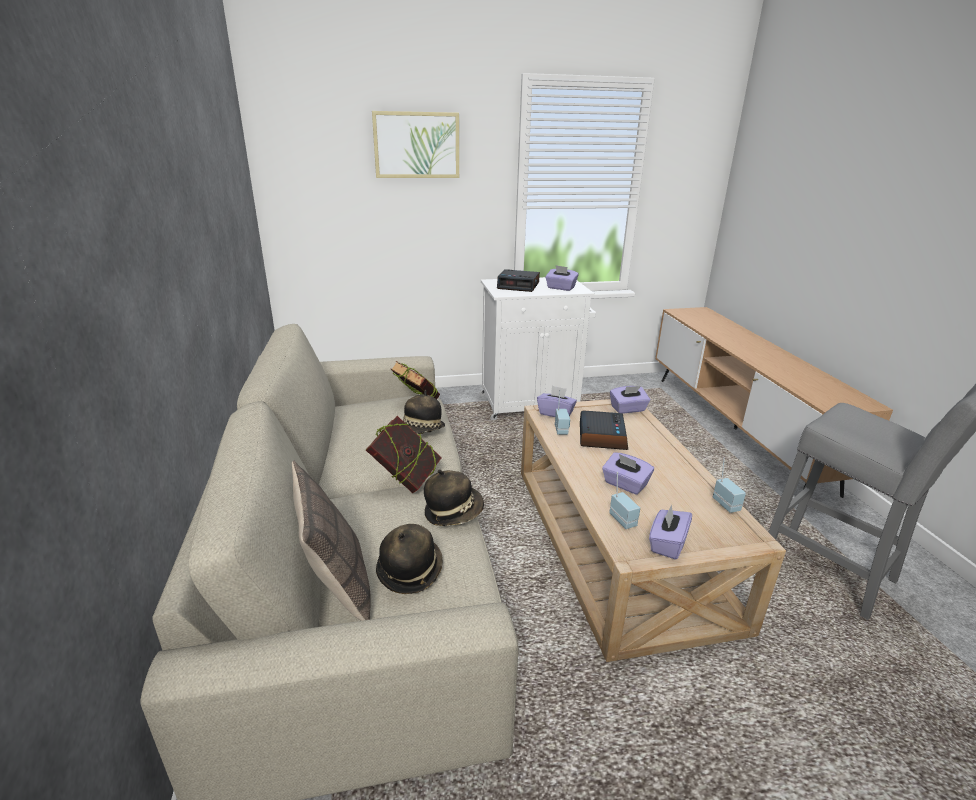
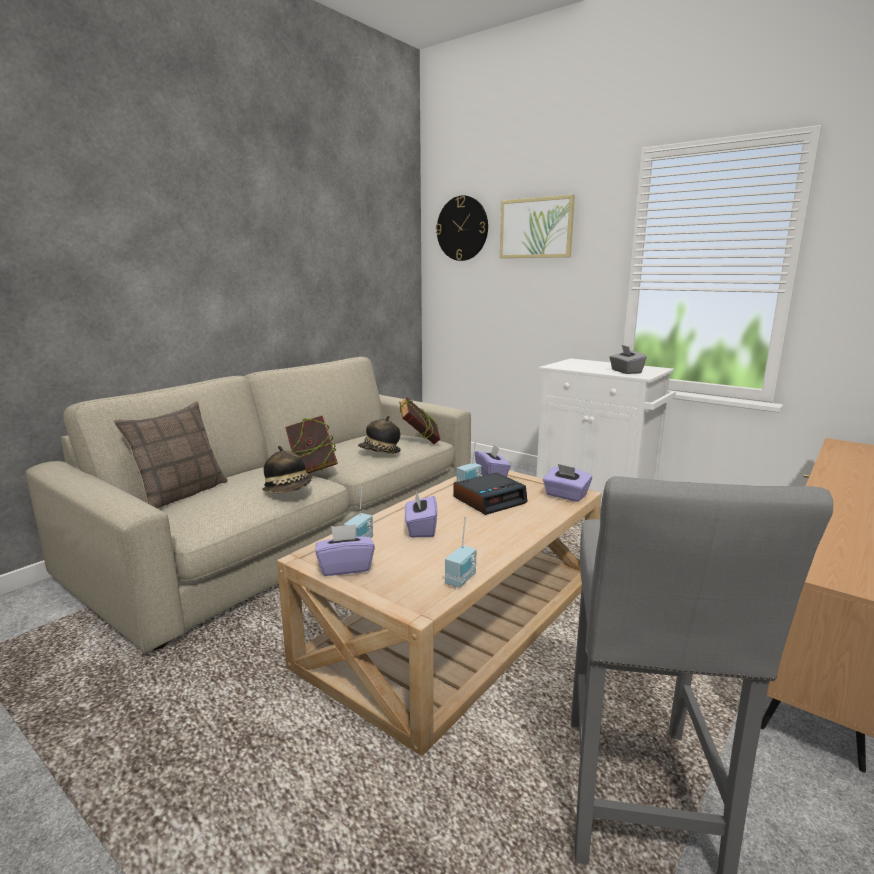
camera: 50 degrees right, 10 degrees down
(315, 140) = (462, 228): none -> wall clock
(410, 570) = (207, 500): hat -> none
(519, 286) = (589, 365): alarm clock -> none
(560, 288) = (625, 371): purple tissue box -> grey tissue box

